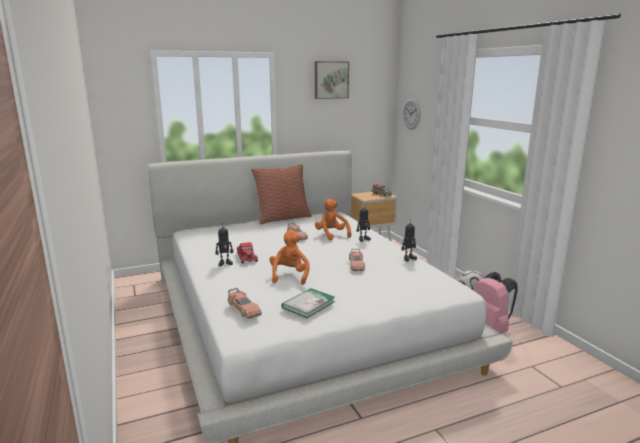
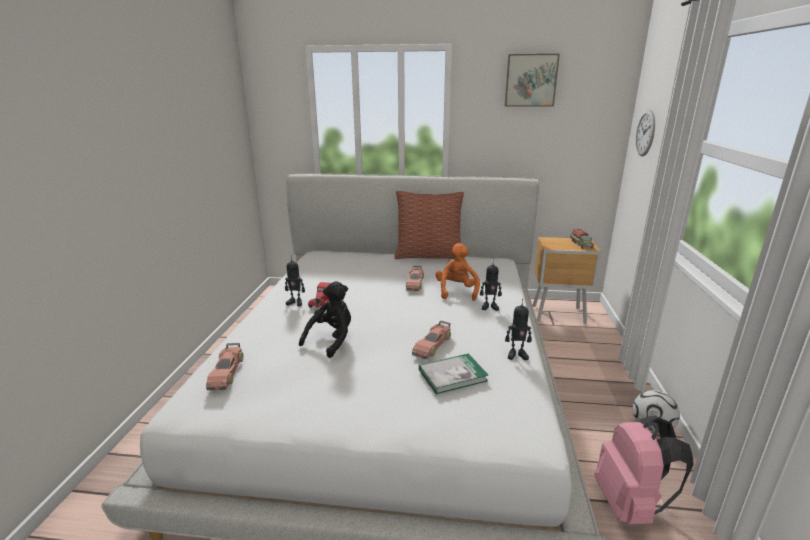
camera: 30 degrees right, 5 degrees up
(289, 276) = (331, 340): orange plush toy -> black plush toy
(308, 305) = (296, 392): book -> book (452, 375)

